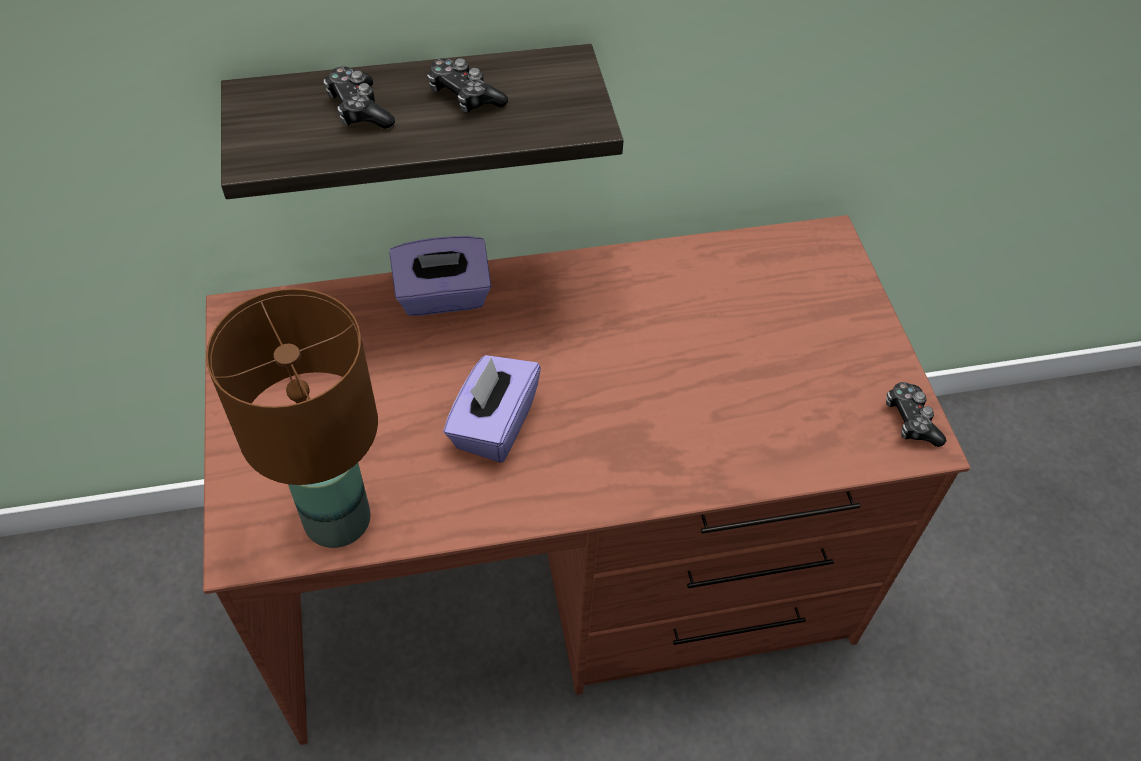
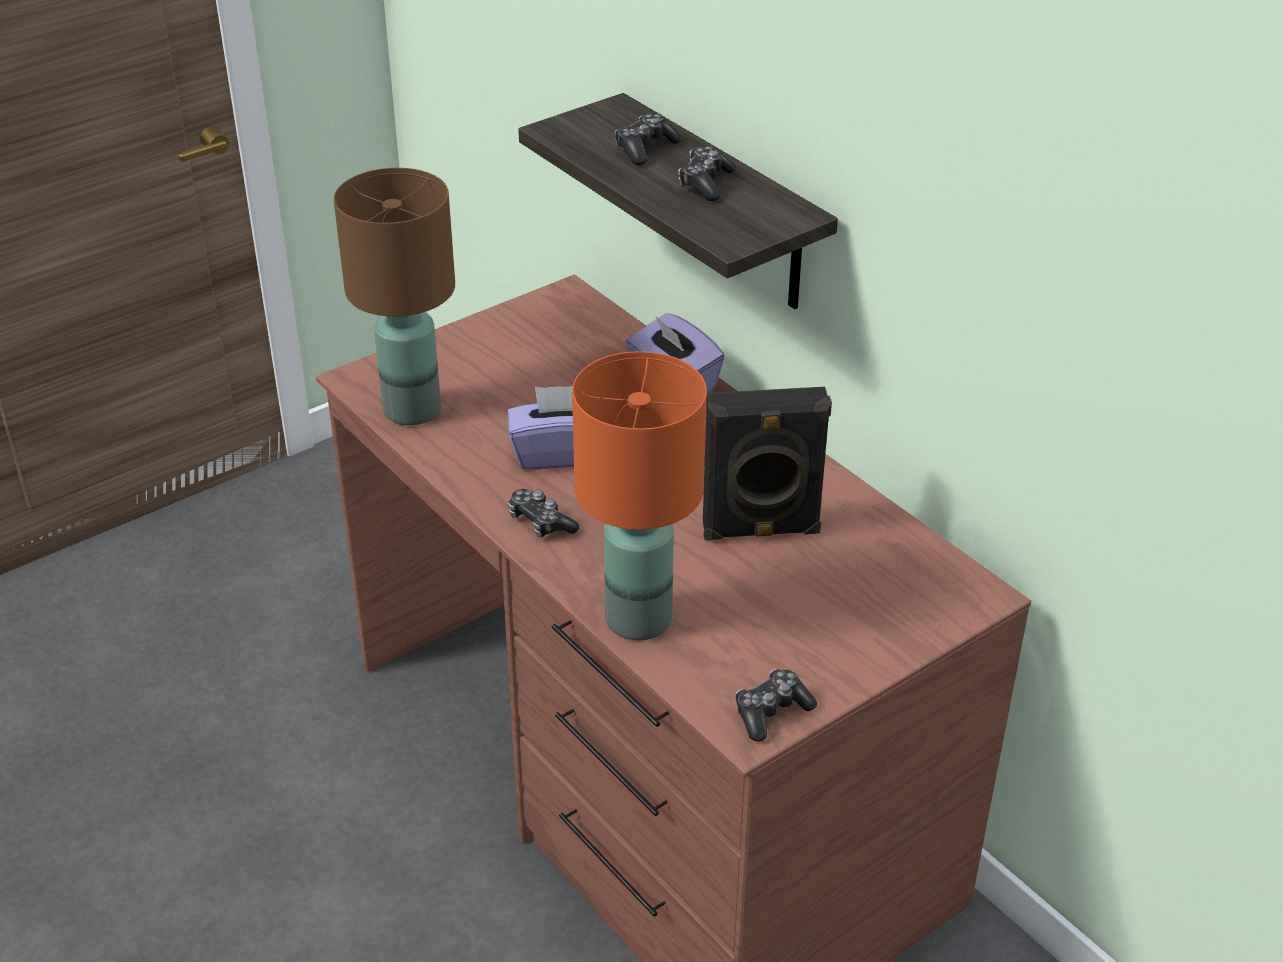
camera: 65 degrees right, 15 degrees down
(588, 479) = (540, 522): none -> game controller
(688, 329) = (761, 531): none -> black speaker
(760, 462) = (637, 620): none -> orange table lamp

